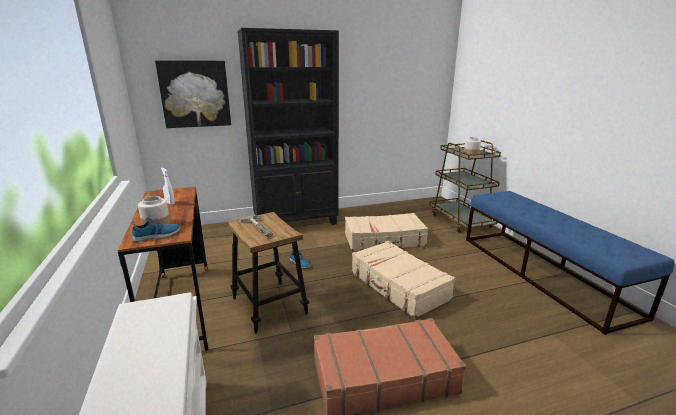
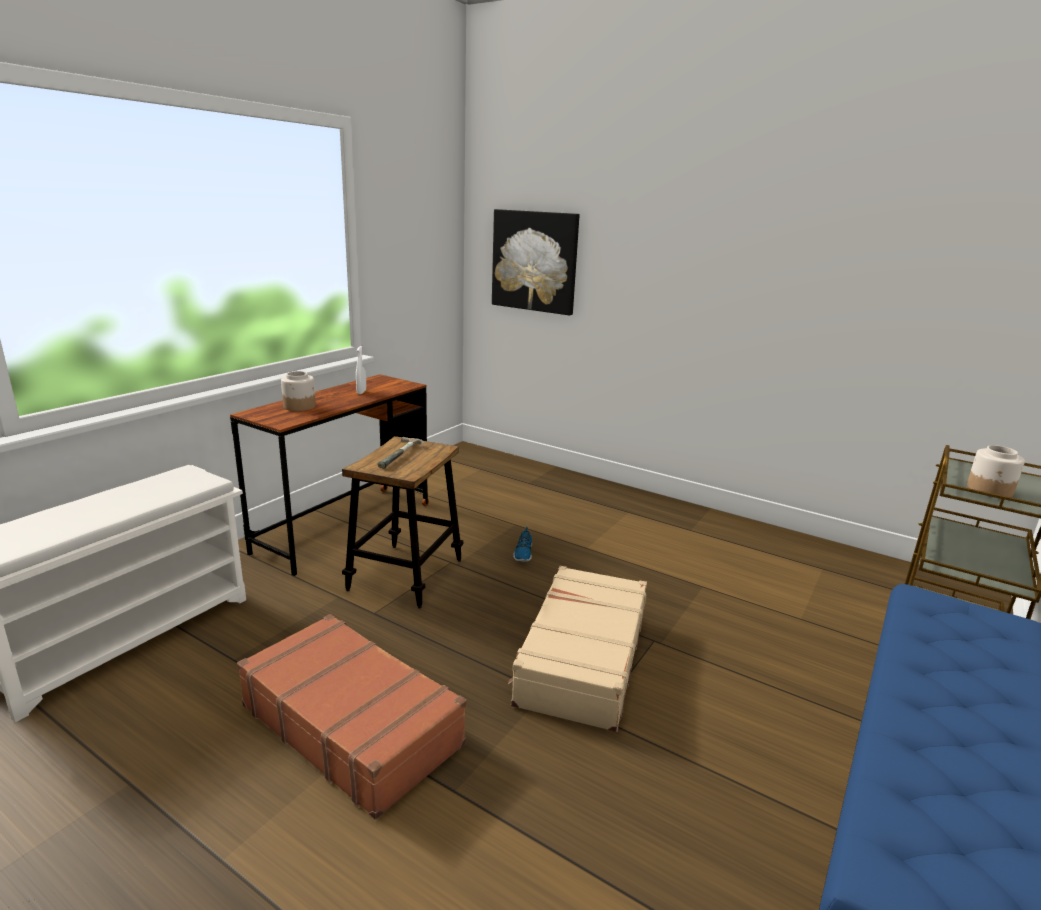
camera: 50 degrees right, 0 degrees up
(157, 235) = (275, 415): shoe -> none
(296, 222) = (624, 502): black bookcase -> none
(384, 240) = (701, 593): beige suitcase -> none

